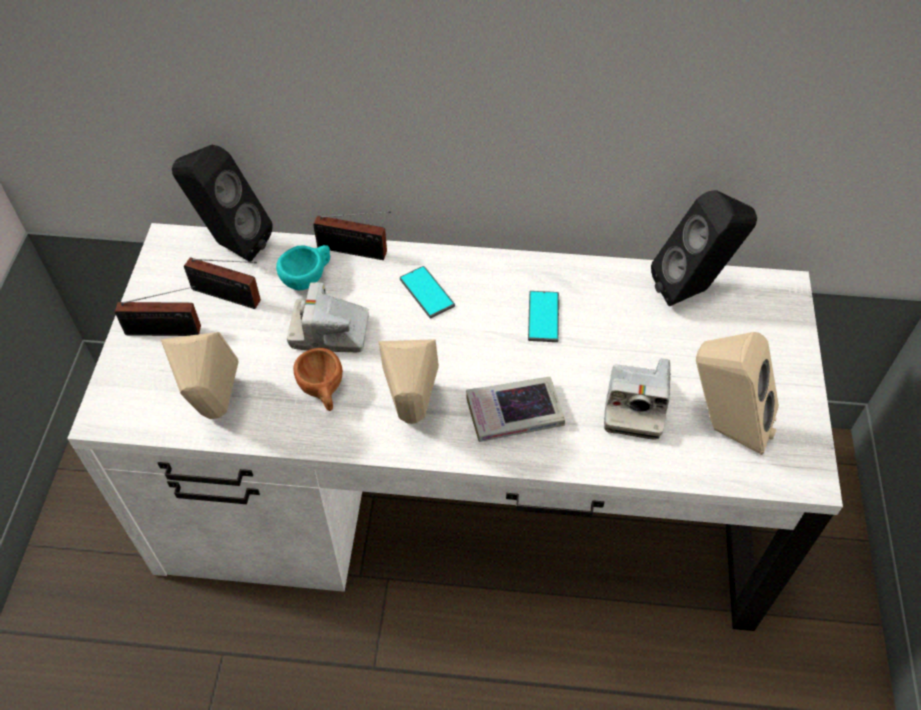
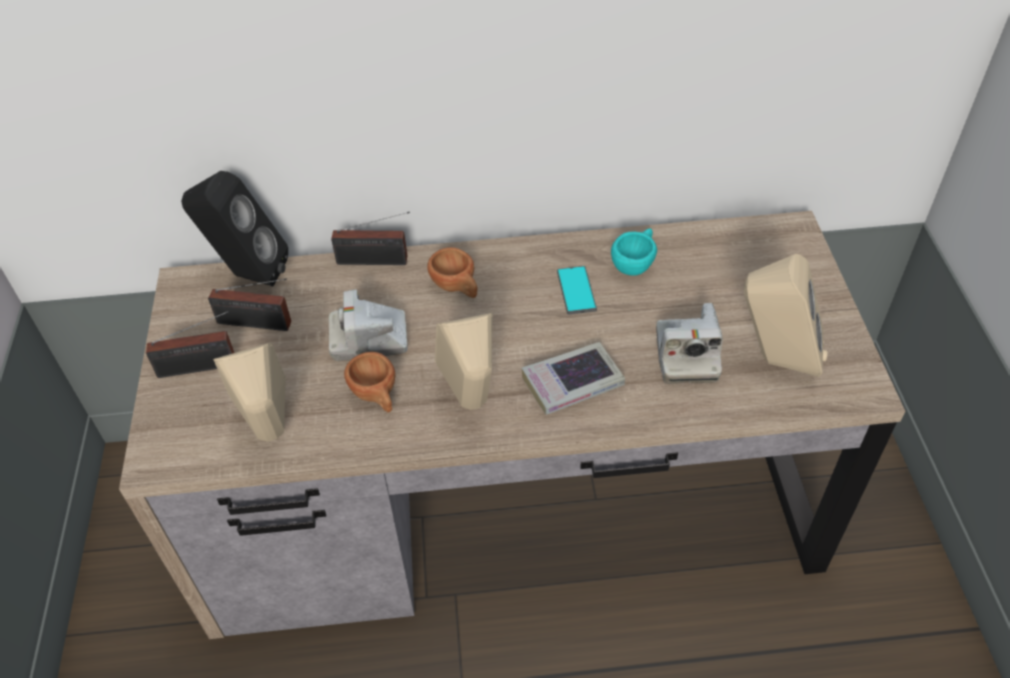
camera: 10 degrees left, 5 degrees down
(308, 277) = (334, 293): turquoise cup -> turquoise cup (635, 263)
(427, 292) = (457, 287): phone -> brown cup
(460, 499) = (510, 503): white desk -> brown desk
(693, 289) = (710, 243): black speaker -> none

